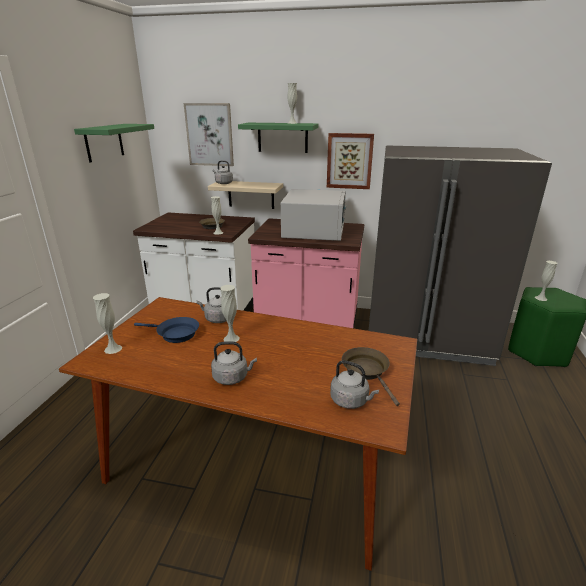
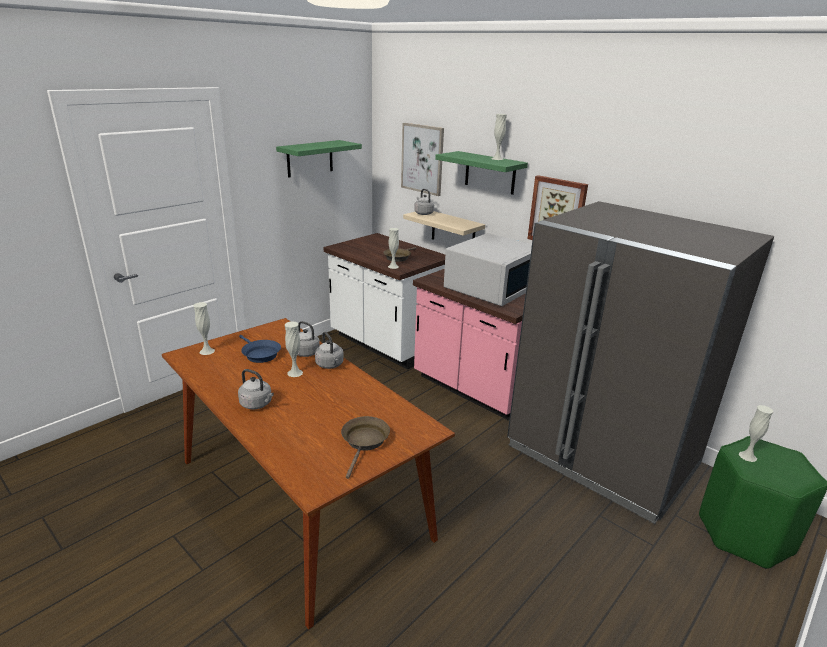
camera: 30 degrees right, 0 degrees up
(351, 401) = (318, 458): grey kettle -> grey kettle (330, 365)

